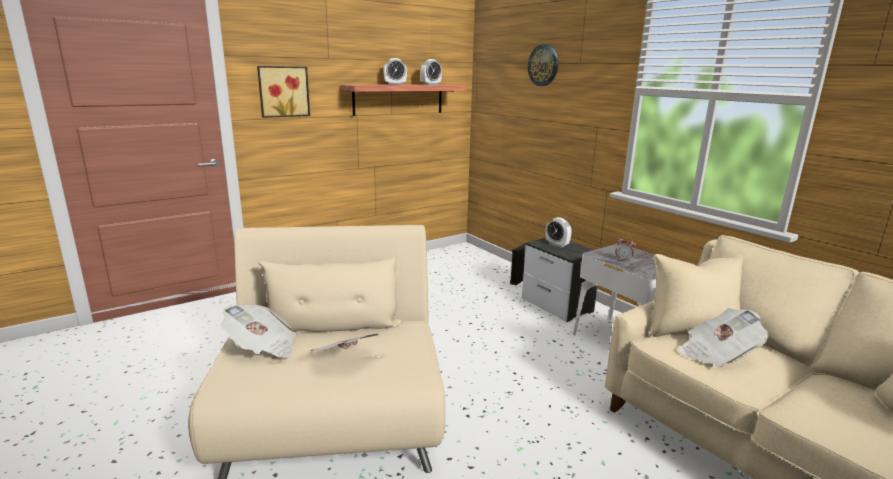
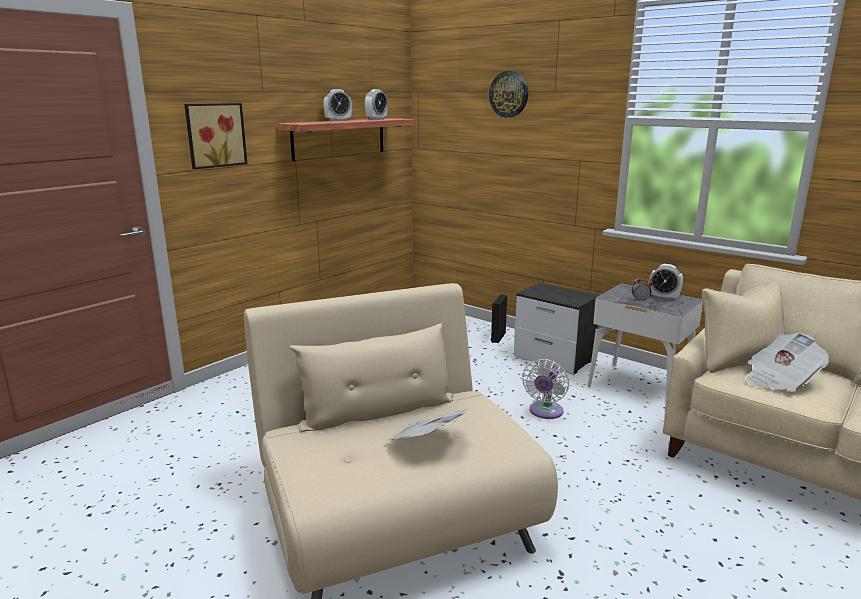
camera: 15 degrees left, 0 degrees up
(263, 347) = (323, 447): newspaper -> none
(519, 351) = (545, 412): none -> white fan
(557, 244) = (550, 292): alarm clock -> alarm clock (663, 298)

